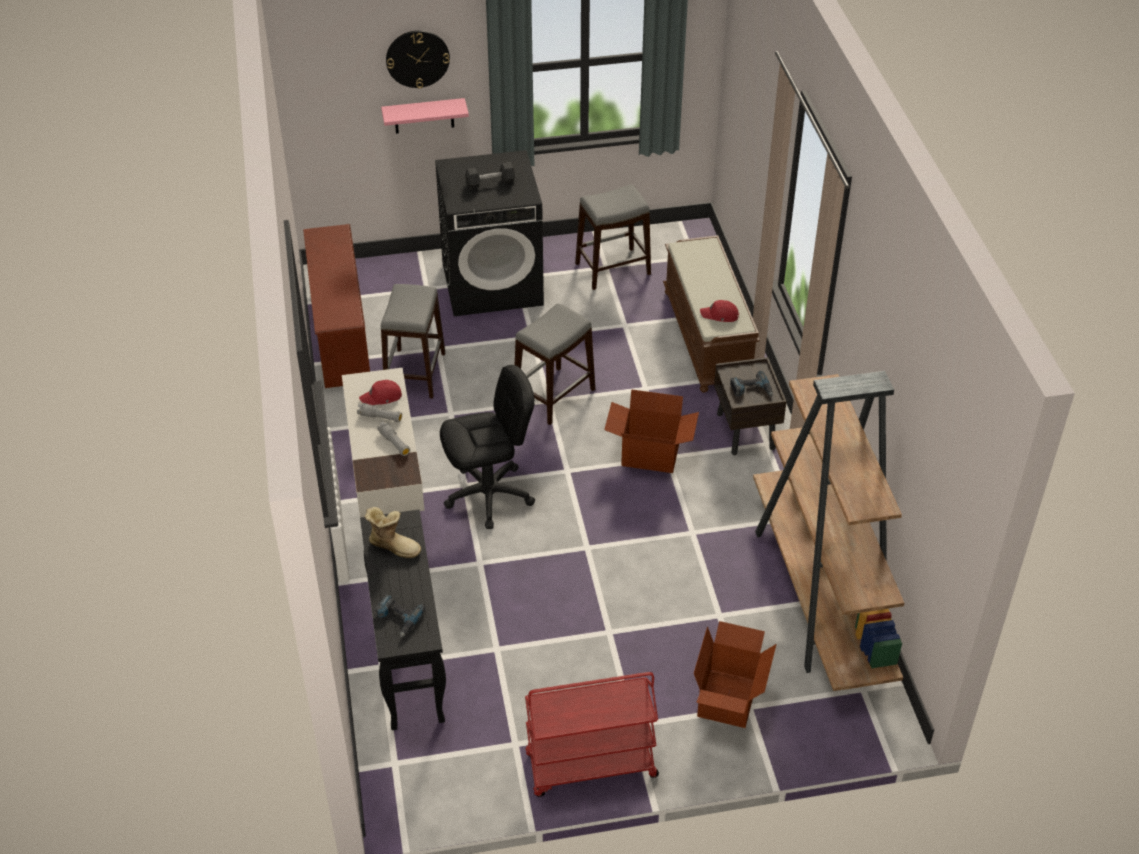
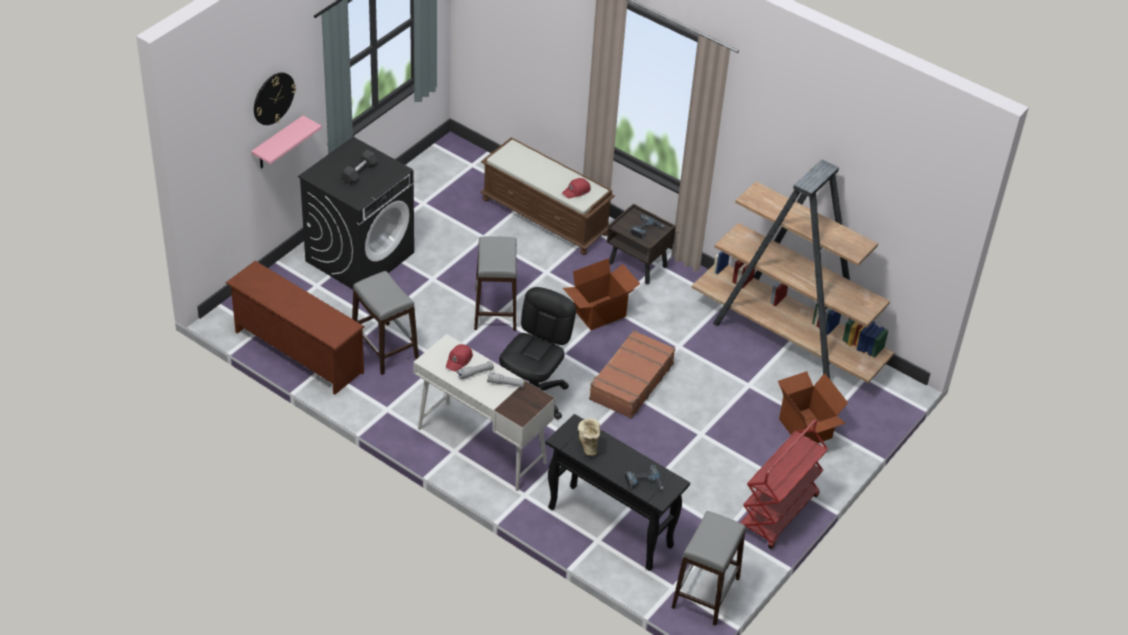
camera: 45 degrees left, 0 degrees up
(394, 545) = (587, 443): boot -> boot turned 75 degrees counterclockwise
(600, 537) = (630, 382): none -> brown suitcase
(613, 269) = (429, 202): grey stool -> grey stool (706, 593)

